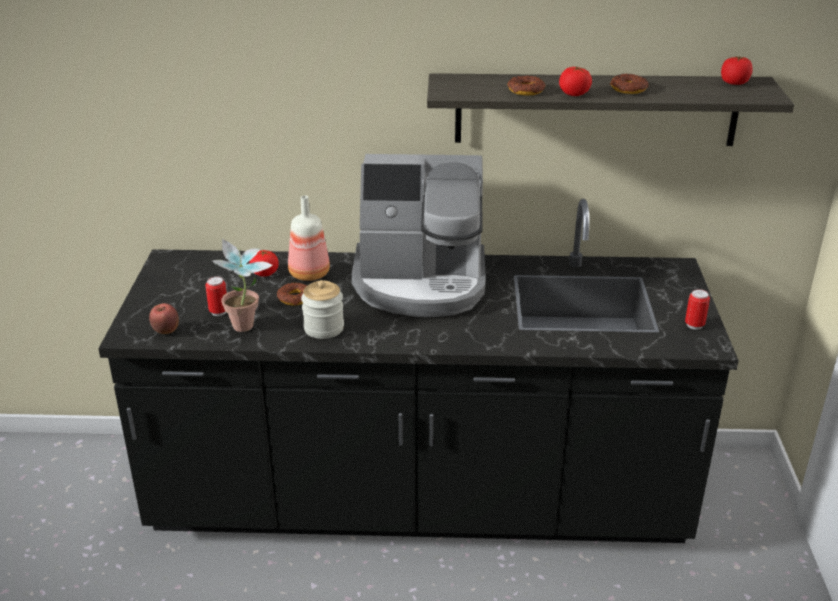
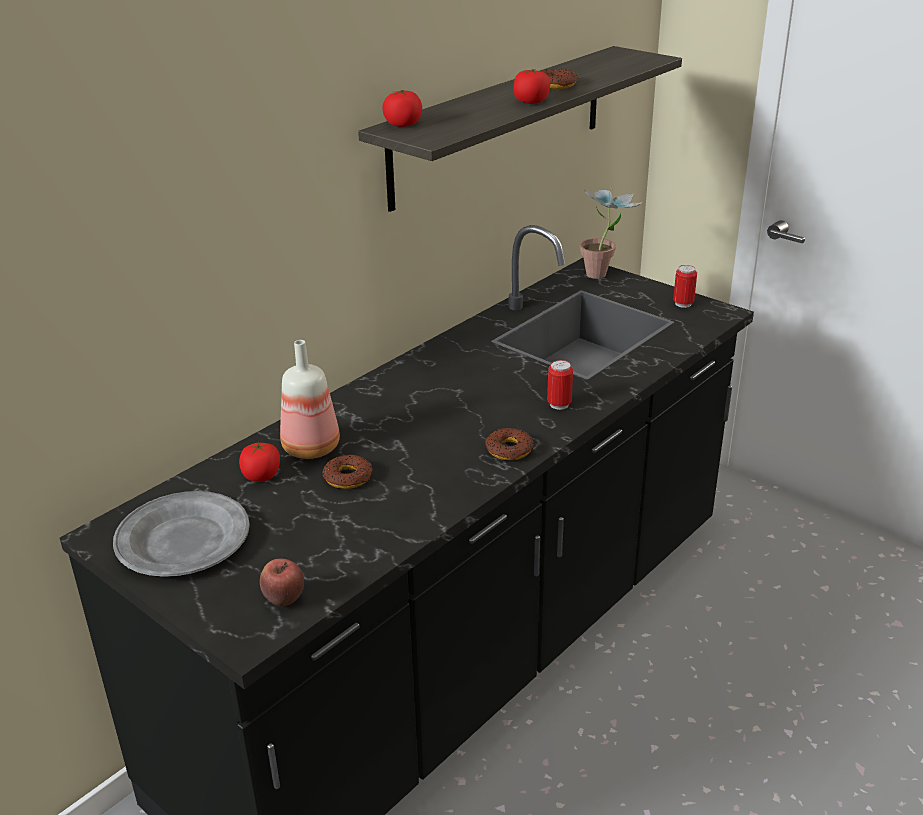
camera: 50 degrees left, 0 degrees up
(184, 280) = (183, 541): none -> grey plate
(218, 312) = (298, 542): can -> can (559, 404)
(247, 329) = (368, 536): potted plant -> potted plant (604, 274)
(324, 328) = (437, 483): jar -> none
(421, 283) = (432, 392): coffee machine -> none
(526, 90) = (488, 113): donut -> donut (509, 450)
(734, 83) = (606, 56): tomato -> tomato (403, 124)

